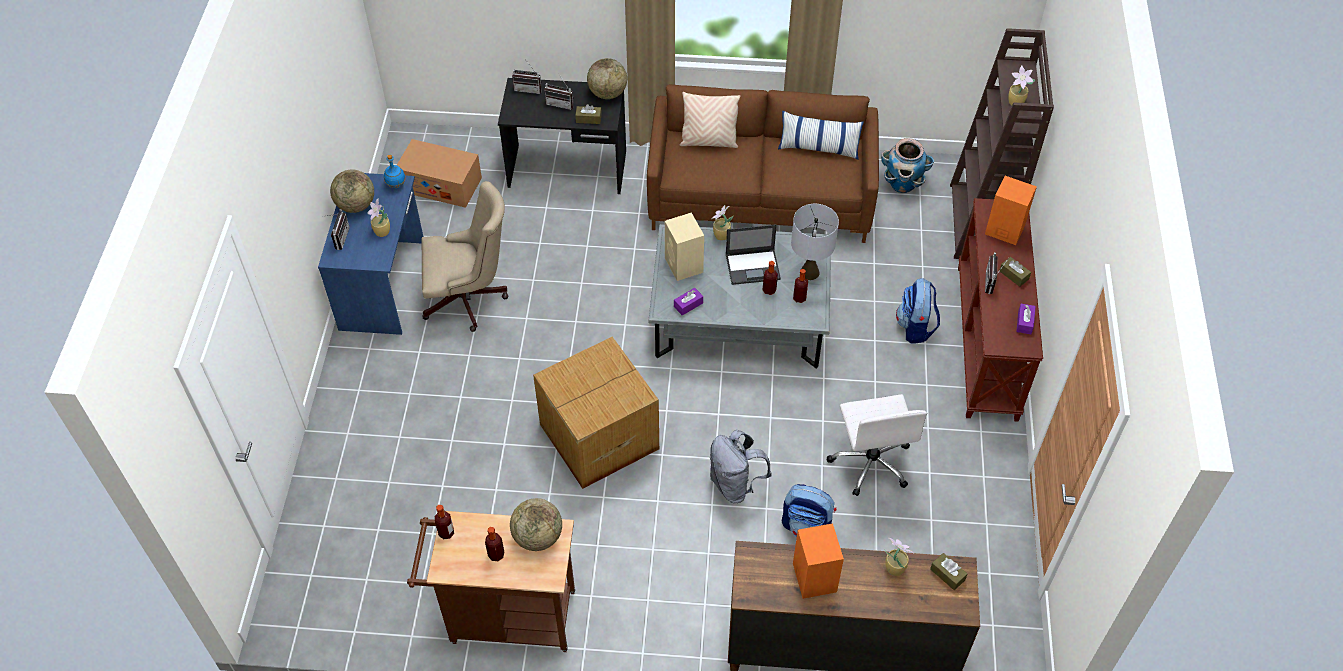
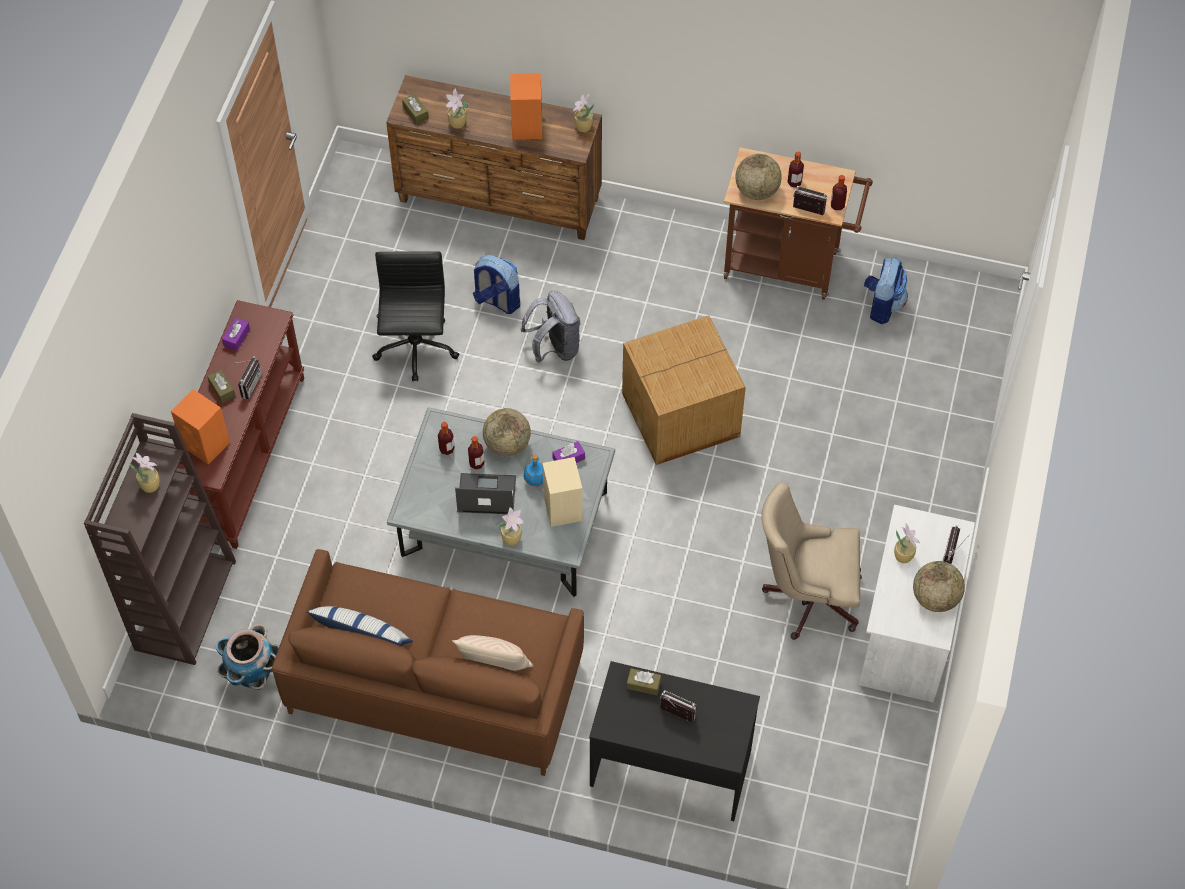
camera: 170 degrees left, 5 degrees up
(384, 284) = (906, 631): blue desk -> white desk
(396, 185) = (888, 620): blue bottle -> blue bottle (535, 482)
(441, 184) = (836, 770): cardboard box -> none
(529, 88) = (714, 748): radio -> radio (807, 212)
(607, 93) = (612, 723): globe -> globe (507, 444)
(749, 586) = (583, 127): none -> potted plant
(809, 272) = (426, 478): grey table lamp -> none
(871, 462) = (415, 349): white office chair -> black office chair
(915, 327) = (314, 483): backpack -> backpack (882, 305)

